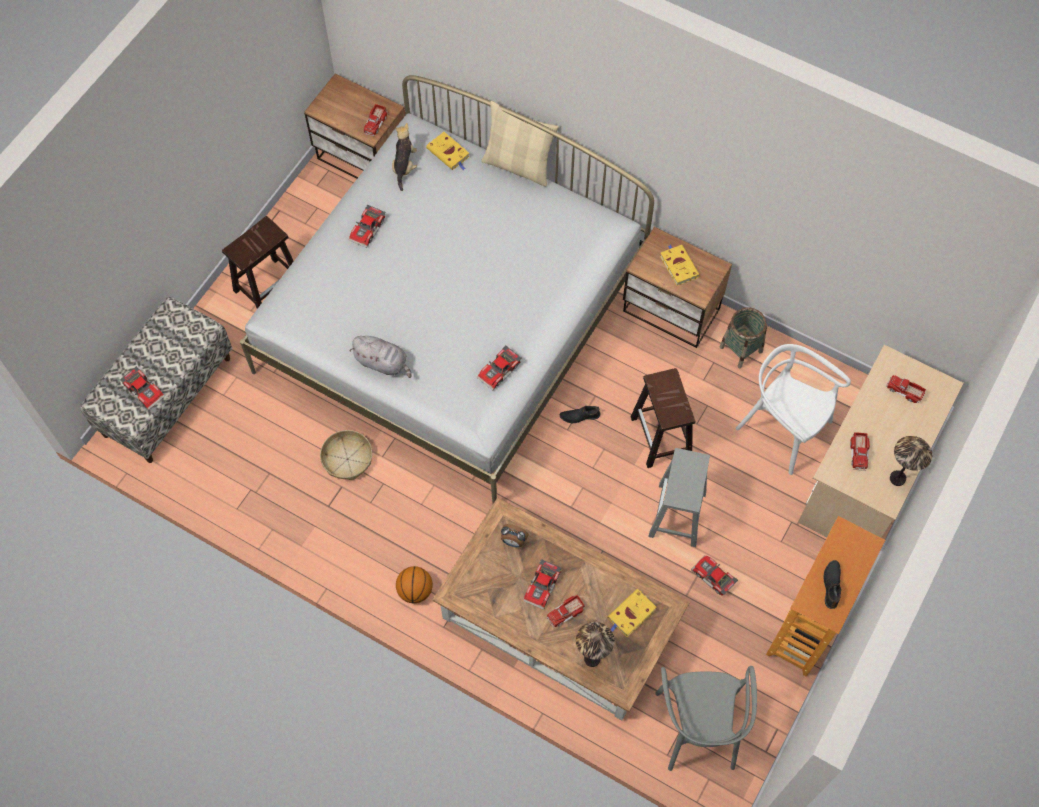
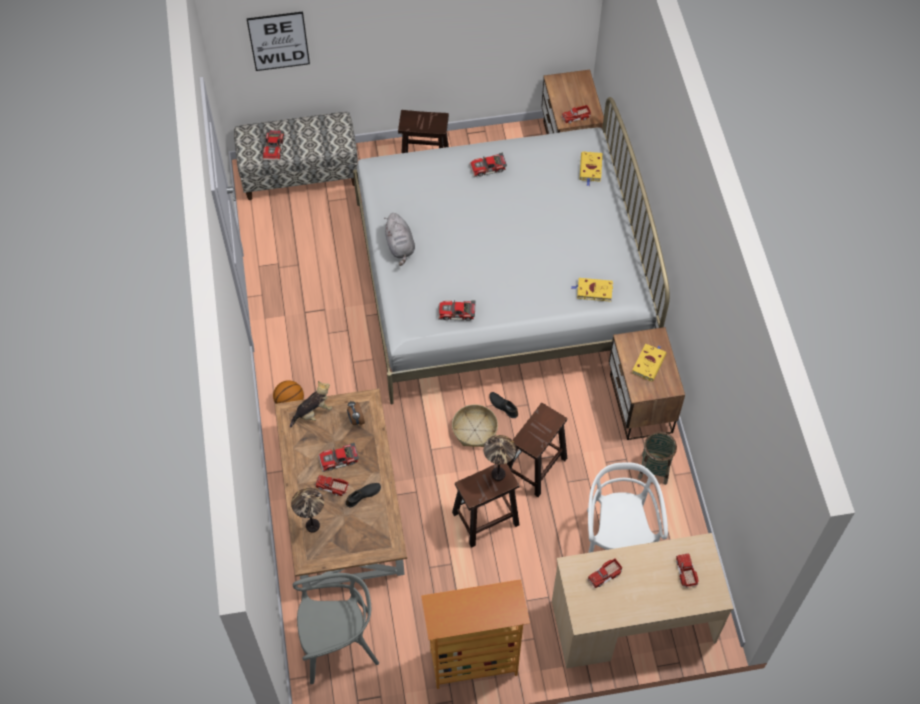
camera: 50 degrees right, 5 degrees down
(83, 279) = (278, 41): none -> picture
(347, 459) = (346, 298): basket -> basket (474, 430)
(404, 166) = (555, 153): plush toy -> plush toy (313, 412)
(518, 165) = (624, 213): beige pillow -> none
(631, 615) = (365, 527): yellow book -> yellow book (593, 291)
(677, 515) = (484, 519): grey stool -> brown stool
(698, 728) = (338, 643): grey chair -> grey chair turned 150 degrees counterclockwise
(712, 578) = (458, 575): toy car -> none
(832, 585) = (462, 611): black shoe -> black shoe (363, 496)
(897, 478) = (608, 614): table lamp -> table lamp (498, 474)

